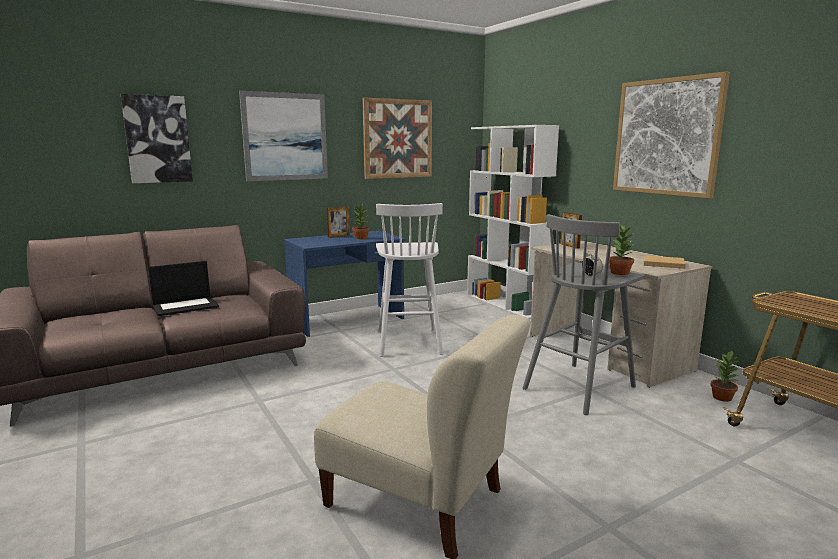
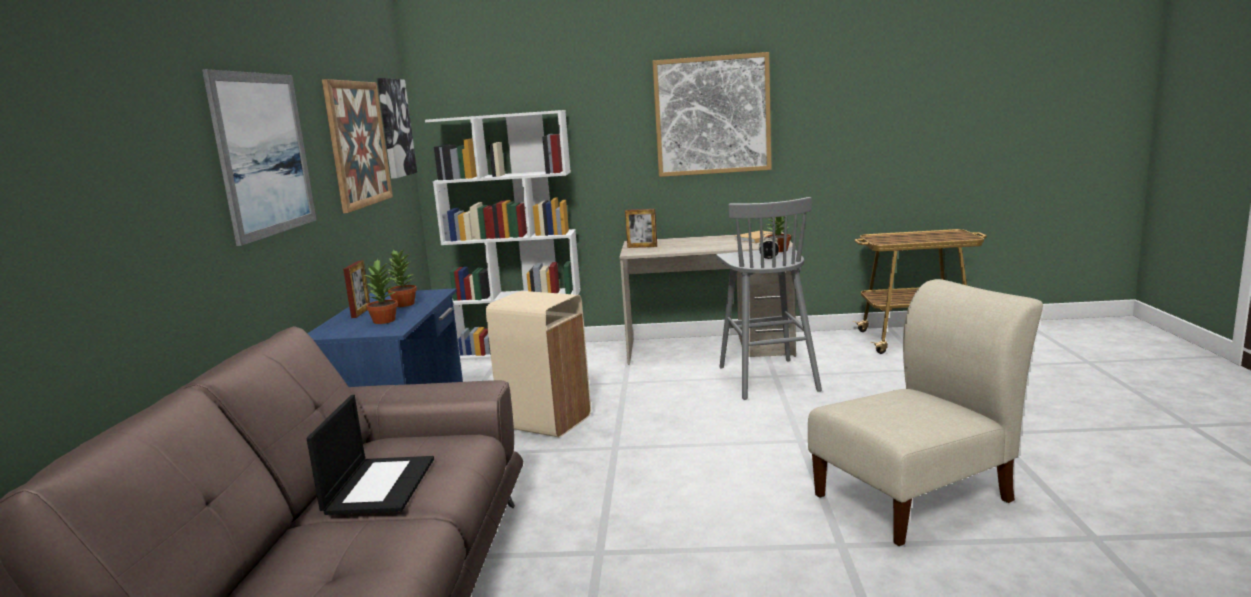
camera: 55 degrees left, 0 degrees up
(157, 139) = (112, 181): picture -> picture (395, 128)
(408, 341) = (546, 422): white stool -> beige trash can
(722, 397) = (836, 342): potted plant -> potted plant (385, 320)

